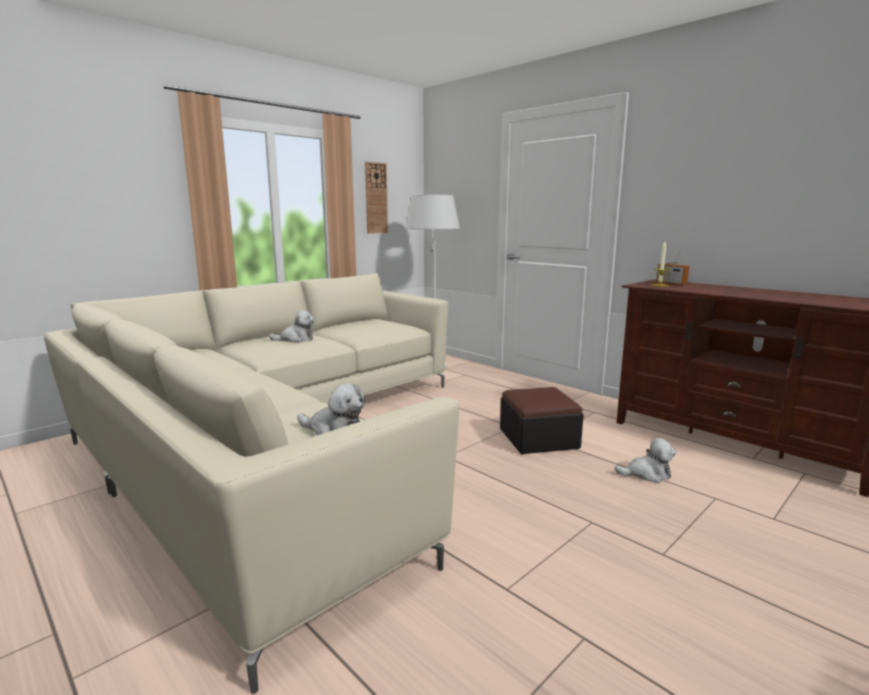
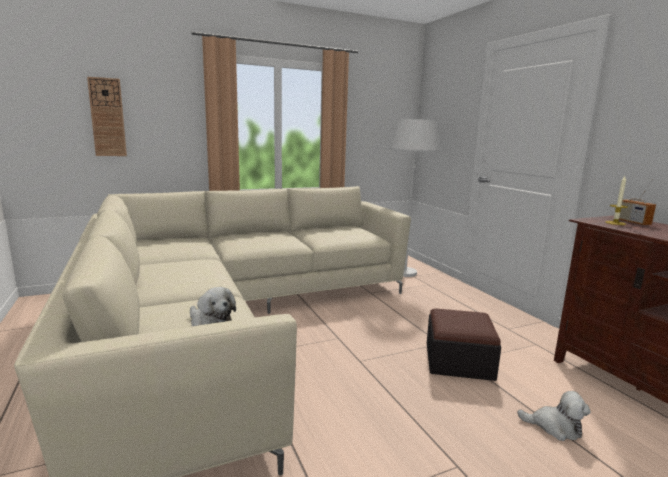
camera: 20 degrees right, 0 degrees up
(296, 339) = (270, 237): plush toy -> none
(376, 198) = (370, 121): wall clock -> wall clock (107, 117)

